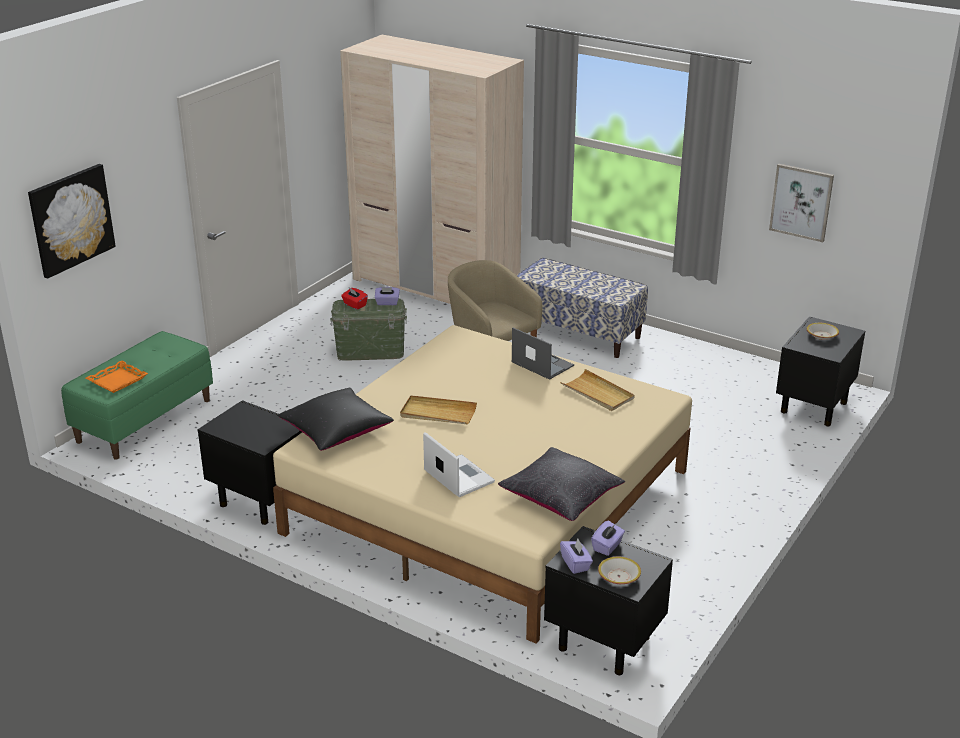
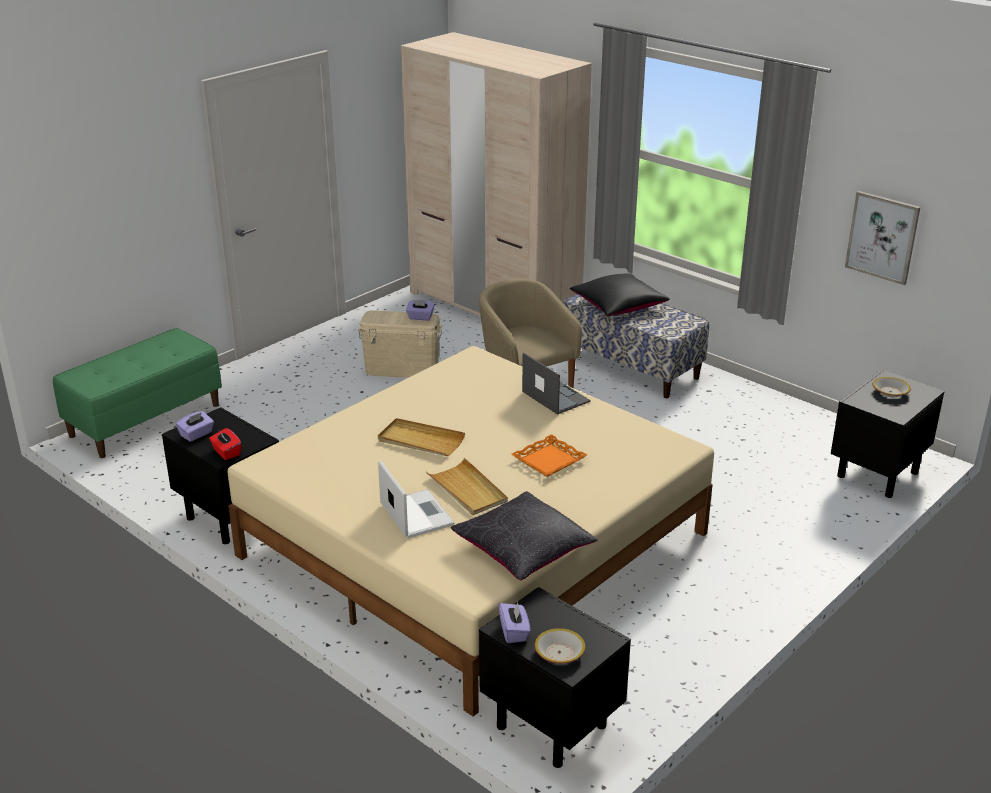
camera: 10 degrees right, 0 degrees up
(71, 219) = (68, 201): picture -> none
(117, 380) = (110, 375): orange tray -> orange tray (548, 460)
(336, 430) = (303, 449): black pillow -> black pillow (618, 305)
(354, 305) = (385, 317): red tissue box -> red tissue box (226, 452)
(370, 352) = (401, 369): green storage box -> beige storage box
(597, 393) = (606, 434): beige tray -> beige tray (467, 490)
(607, 546) = (558, 615): purple tissue box -> purple tissue box (196, 434)

